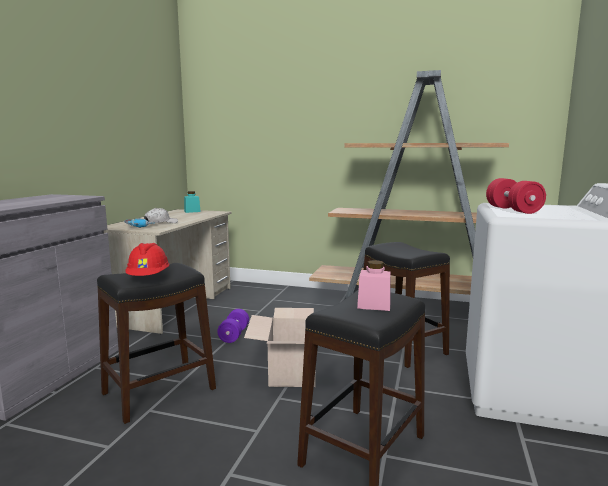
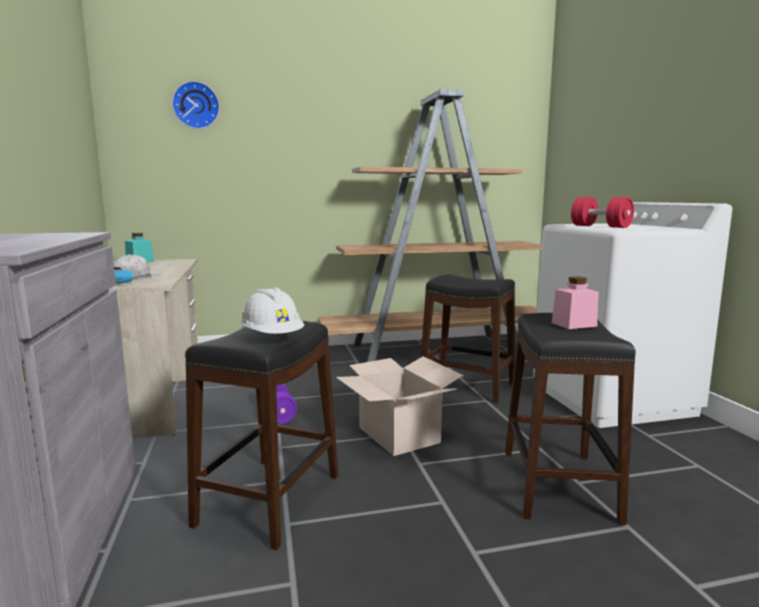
camera: 30 degrees left, 0 degrees up
(148, 277) = (272, 337): red hard hat -> white hard hat
(243, 98) = (196, 105): none -> wall clock

